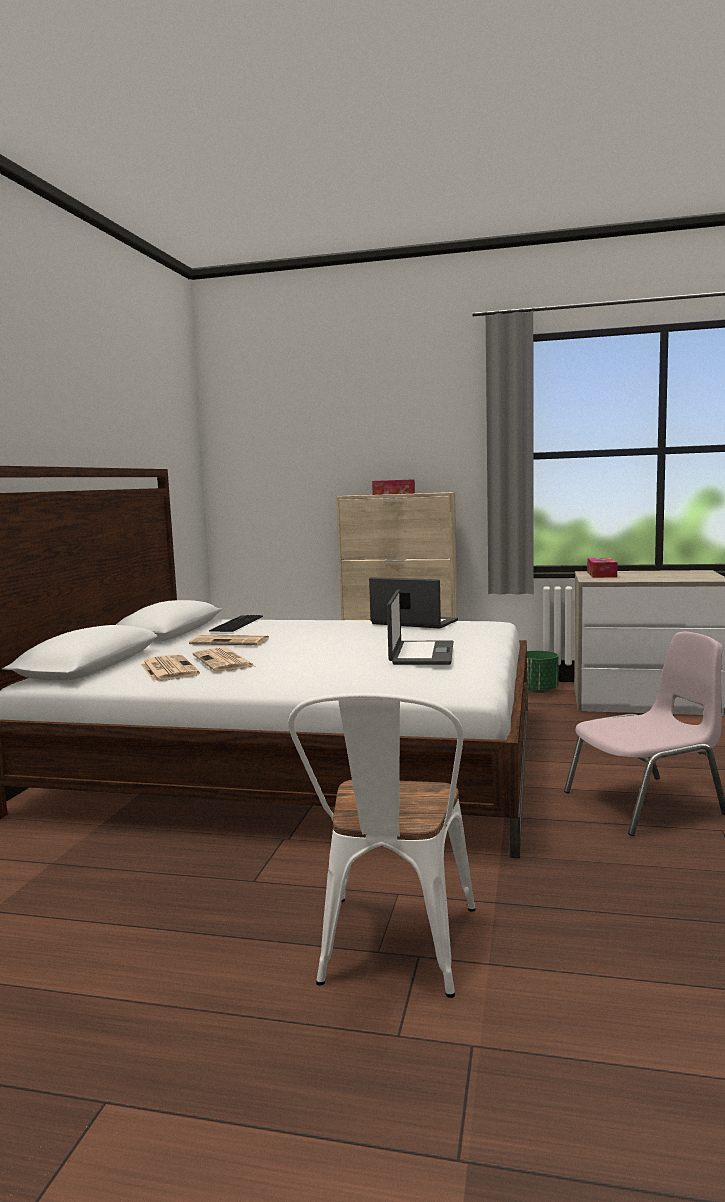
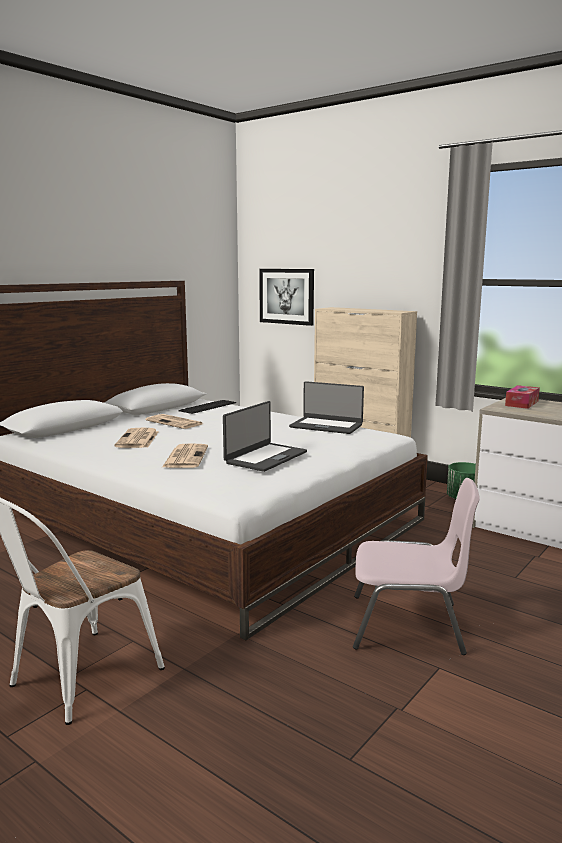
camera: 25 degrees right, 5 degrees up
(168, 669) = (96, 440): newspaper -> newspaper (185, 457)
(278, 487) = (287, 296): none -> picture
(393, 494) = (361, 309): tissue box -> none
(413, 623) = (326, 426): laptop -> laptop turned 150 degrees clockwise

